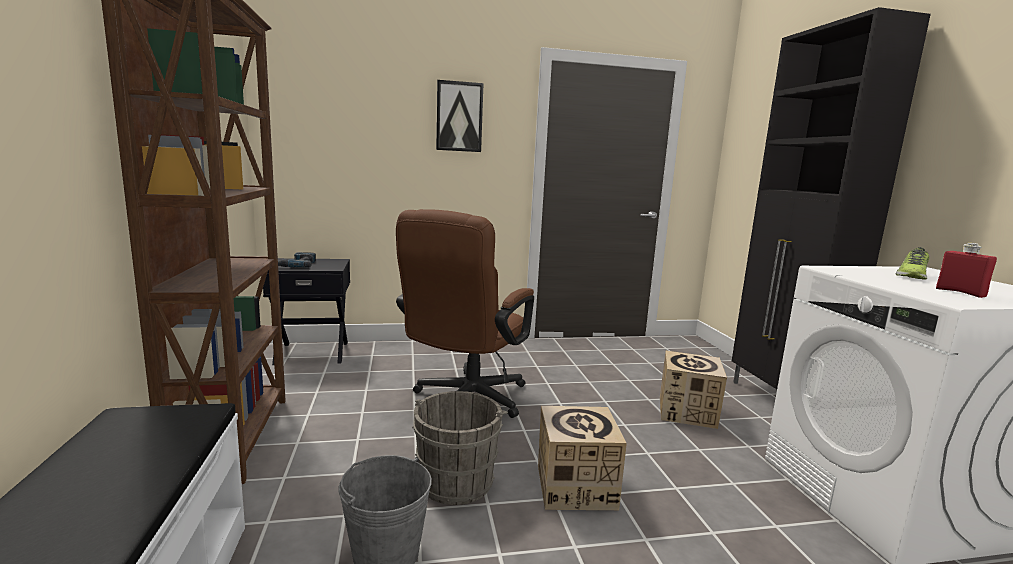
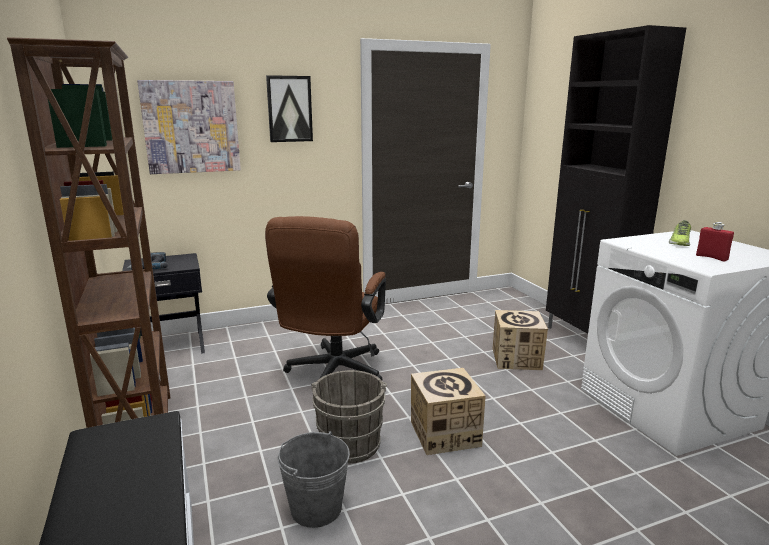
camera: 10 degrees left, 5 degrees up
(356, 128) = (191, 127): none -> picture

